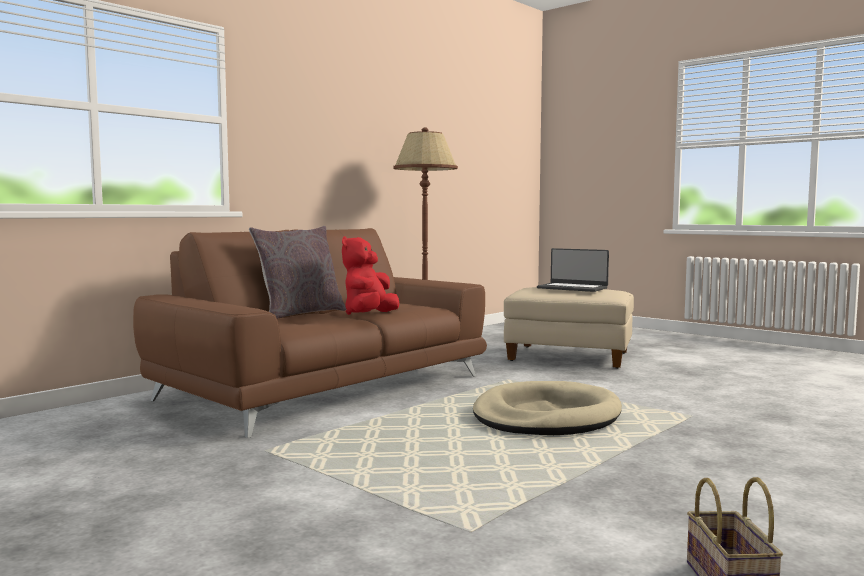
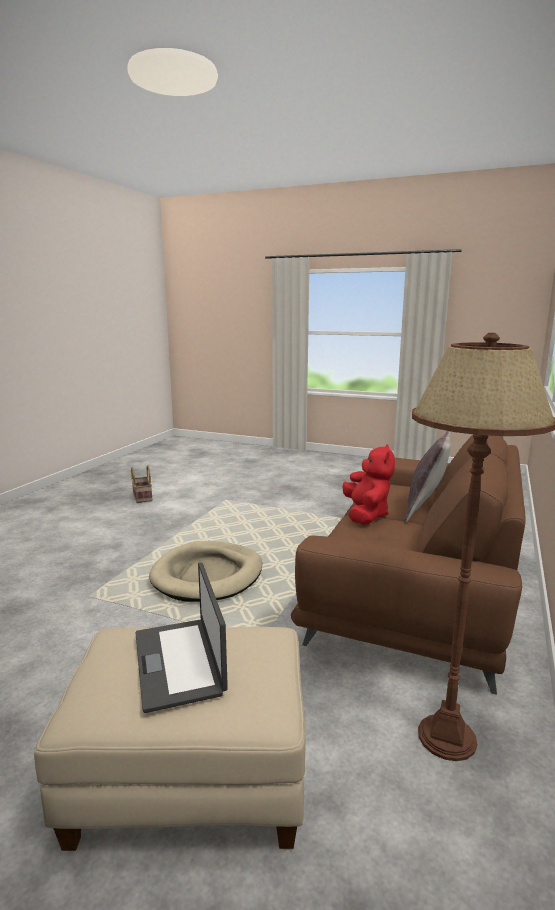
camera: 160 degrees right, 10 degrees up
(572, 288) = (180, 662): laptop -> laptop turned 120 degrees counterclockwise

